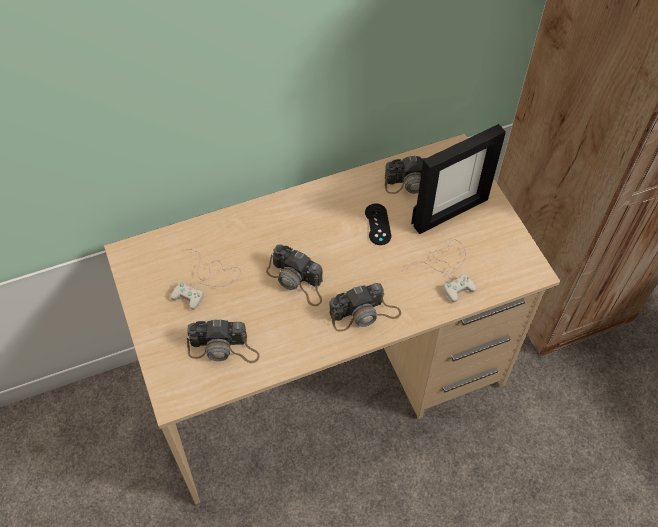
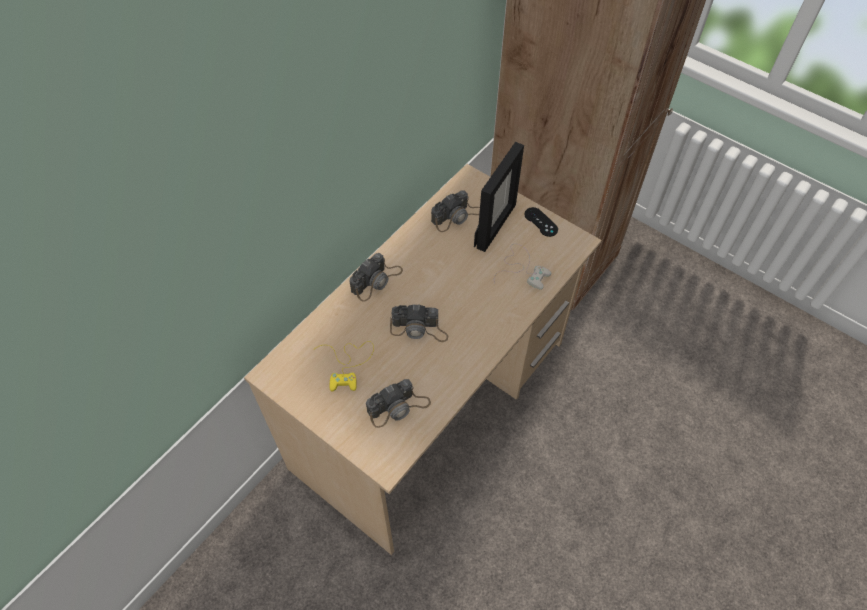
camera: 30 degrees left, 0 degrees up
(205, 280) = (348, 363): white game controller -> yellow game controller
(364, 313) = (485, 328): camera -> camera (376, 280)
(378, 224) = (450, 258): black game controller -> black game controller (541, 222)

